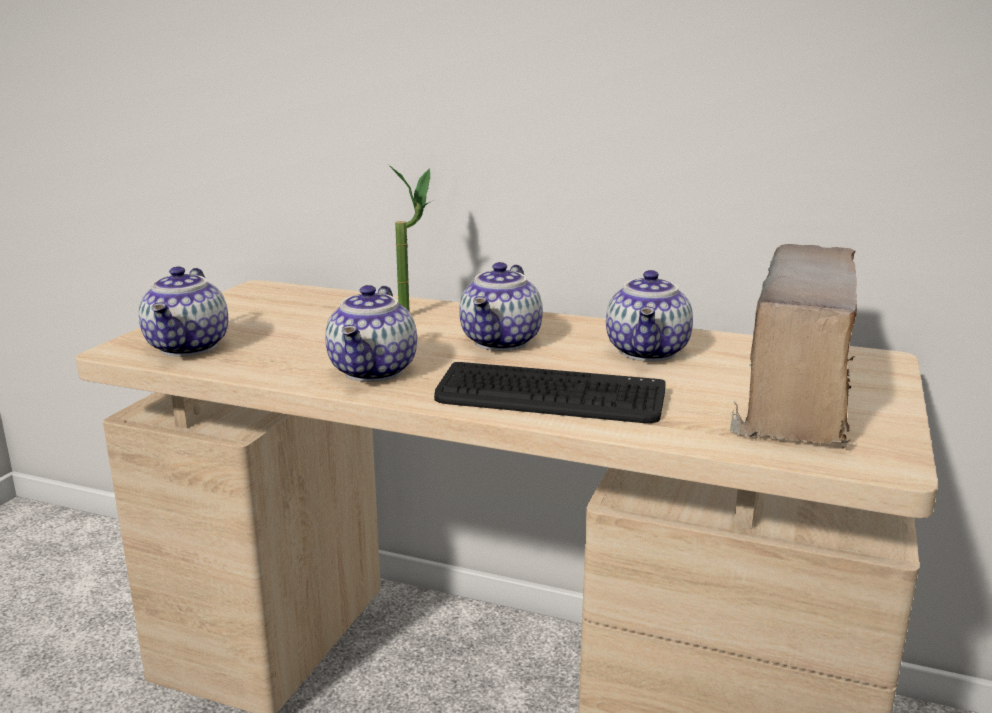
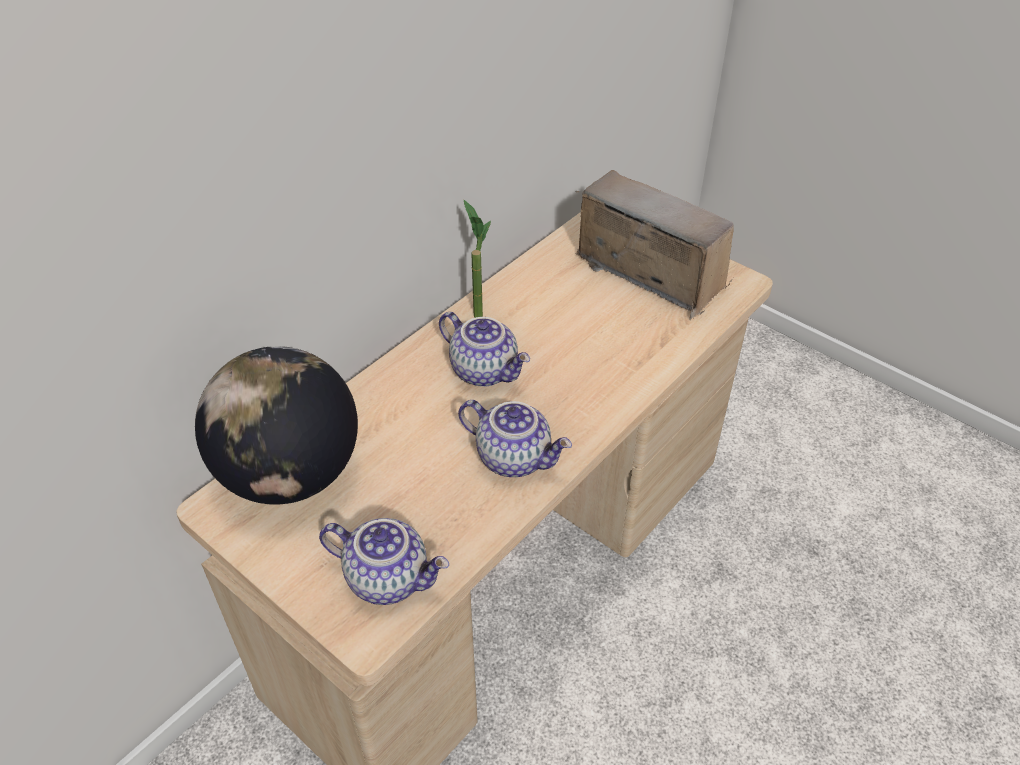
camera: 70 degrees left, 25 degrees up
(305, 300) = (290, 474): none -> globe
(414, 314) = (383, 405): potted plant -> potted plant (477, 310)
(549, 397) = (604, 377): keyboard -> none
(649, 352) = (545, 304): teapot -> none

